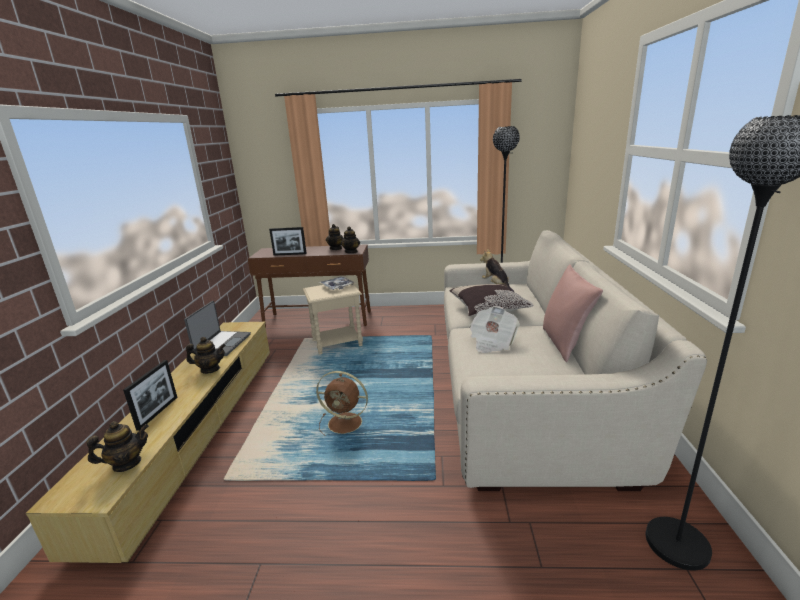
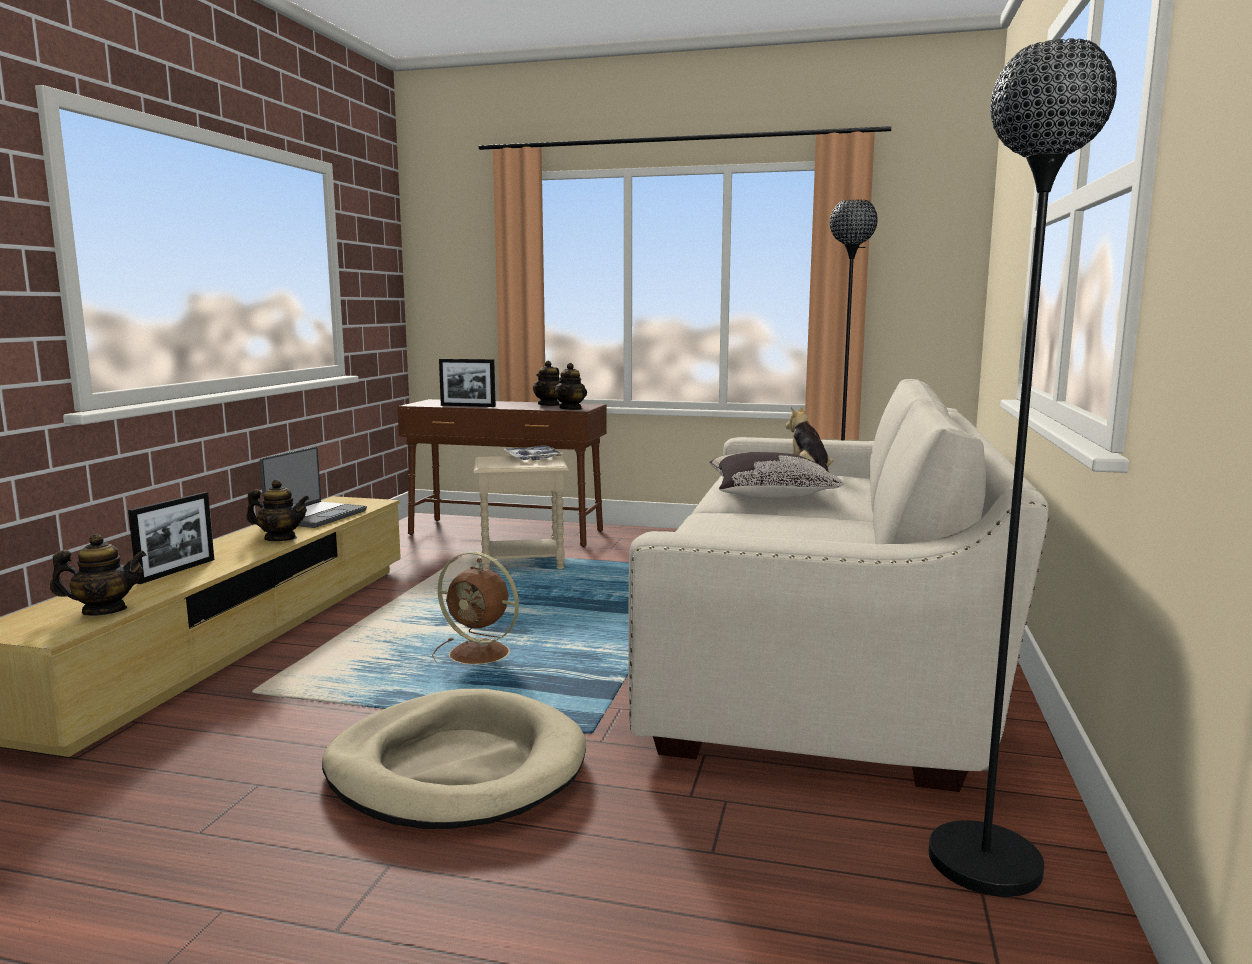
camera: 10 degrees right, 10 degrees down
(372, 524) = (456, 768): none -> beige dog bed
(492, 342) = (742, 525): newspaper -> none
(565, 343) = (873, 537): pink pillow -> none

